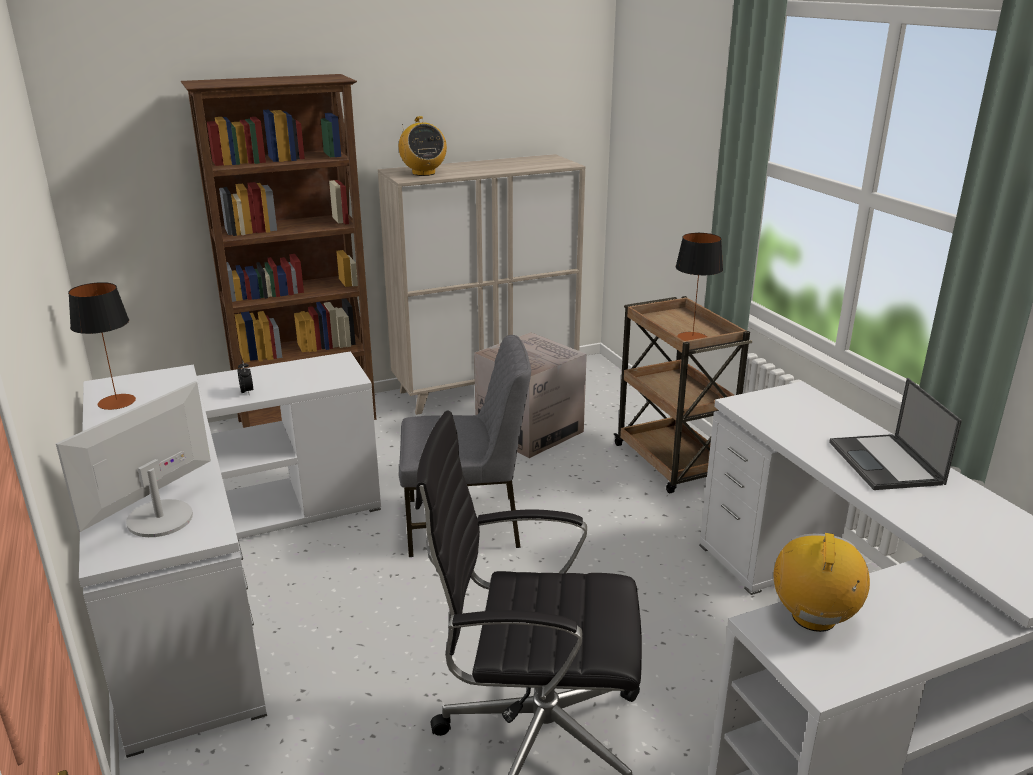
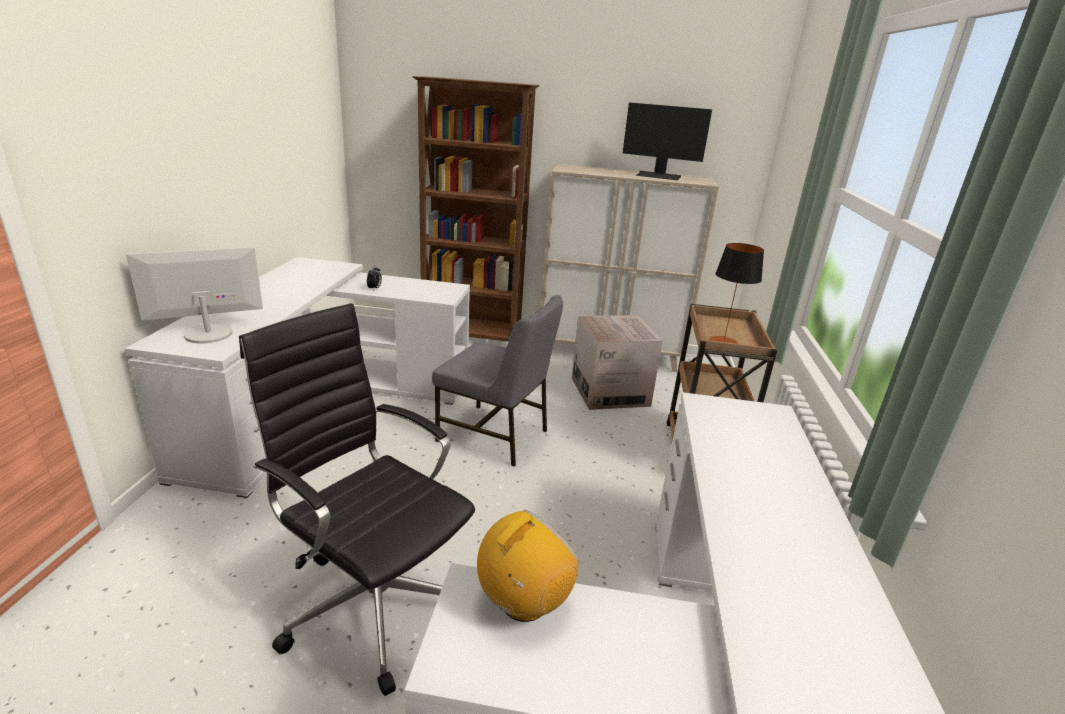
camera: 30 degrees right, 0 degrees up
(117, 402) = (293, 271): table lamp -> none
(423, 173) = (582, 170): radio -> none
(509, 164) = (658, 176): none -> monitor
(886, 463) = (782, 503): laptop -> none

